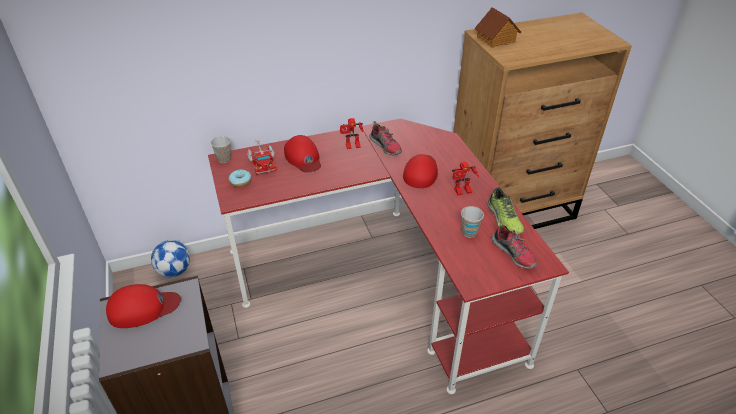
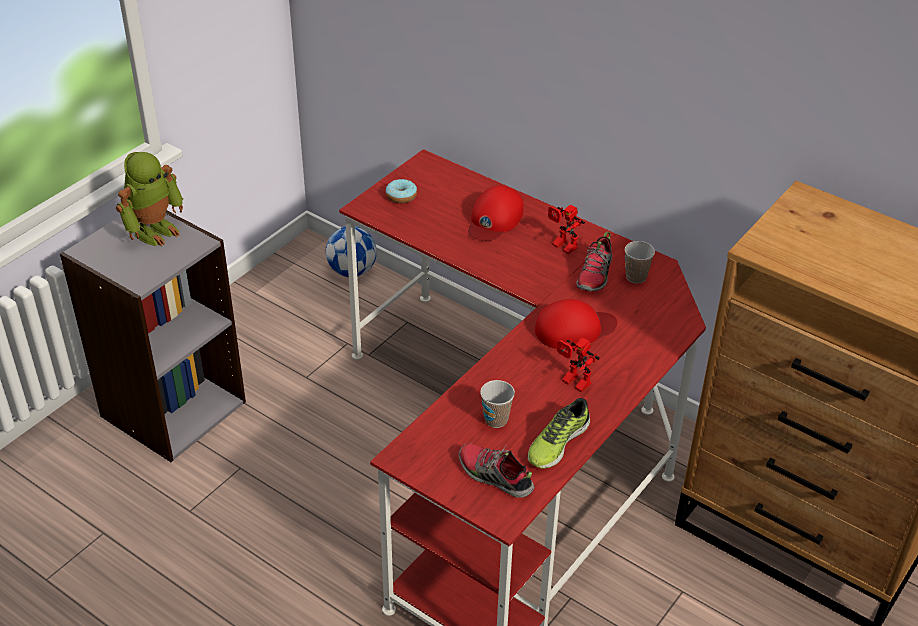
camera: 55 degrees right, 0 degrees up
(143, 308) = (155, 230): red cap -> toy robot
(224, 159) = (427, 164): cup -> cup (636, 277)
(262, 162) = (452, 193): toy truck -> none
(496, 39) = (804, 217): toy house -> none
(514, 253) = (494, 476): shoe -> shoe turned 105 degrees clockwise

